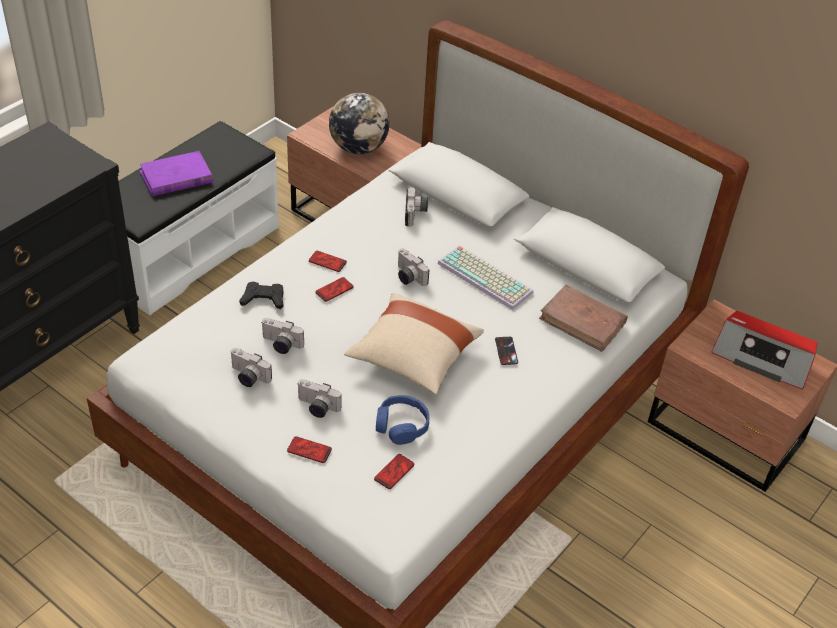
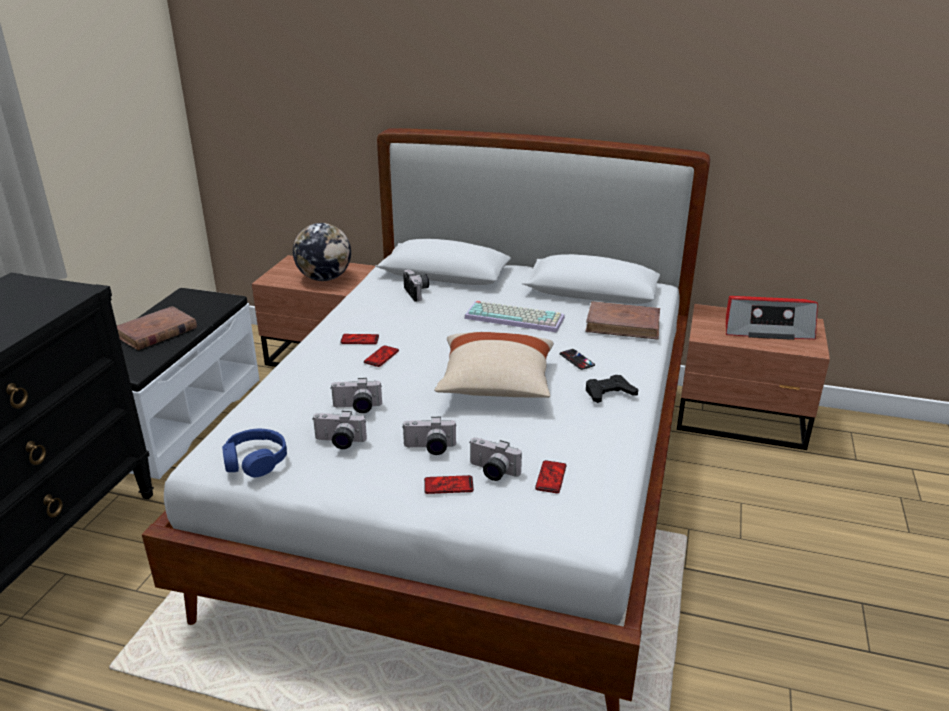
camera: 20 degrees left, 15 degrees down
(176, 177) = (156, 332): purple book -> brown book
(263, 299) = (313, 380): black game controller -> black game controller (609, 393)
(401, 425) = (527, 438): blue headphones -> blue headphones (255, 461)
(408, 277) = (445, 332): camera -> camera (492, 472)

